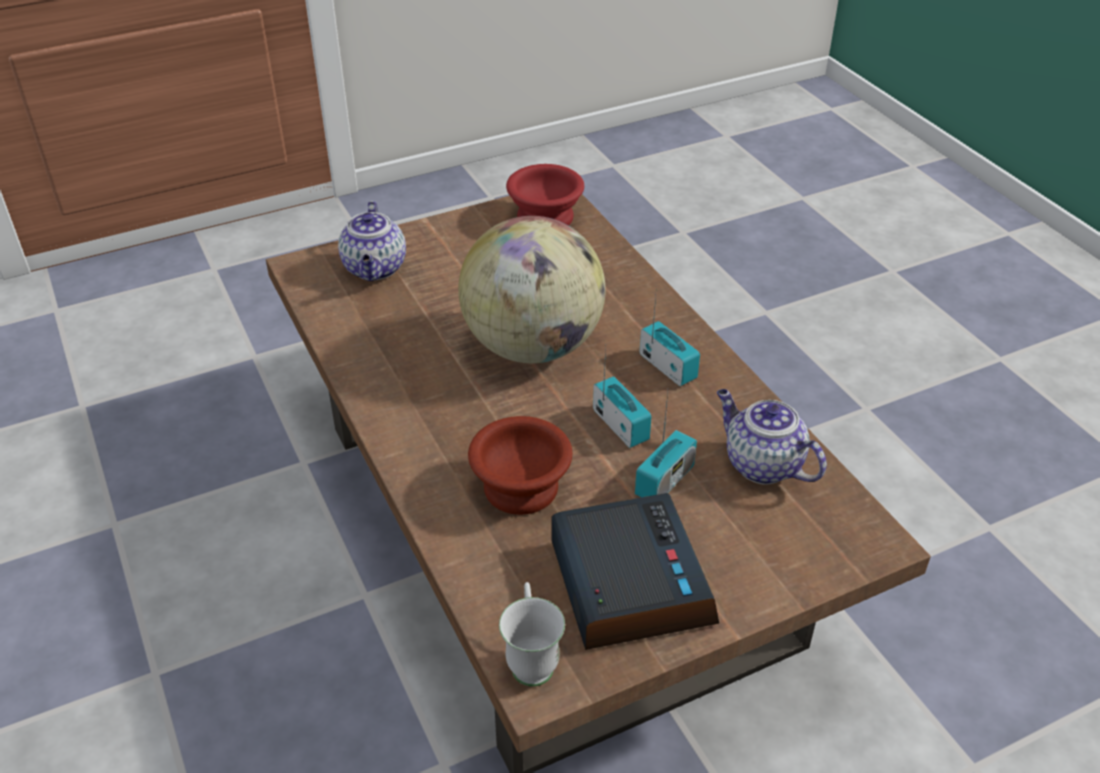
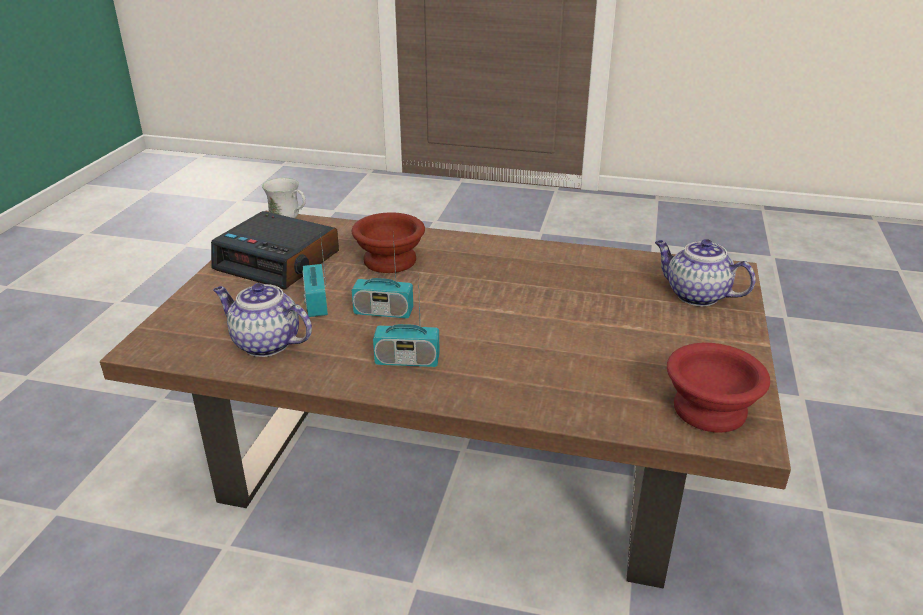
camera: 130 degrees right, 10 degrees down
(533, 346) = (512, 317): globe -> none
(761, 464) = (265, 343): teapot -> teapot turned 150 degrees counterclockwise

